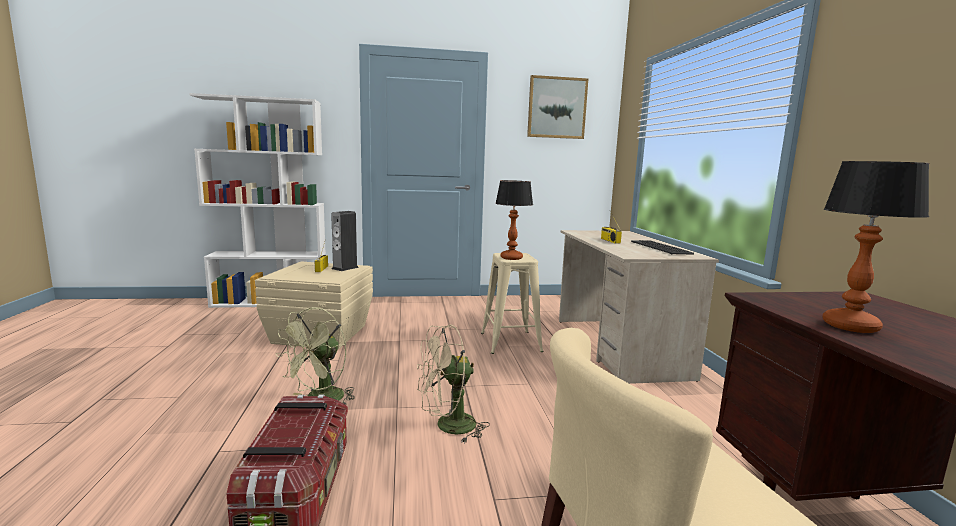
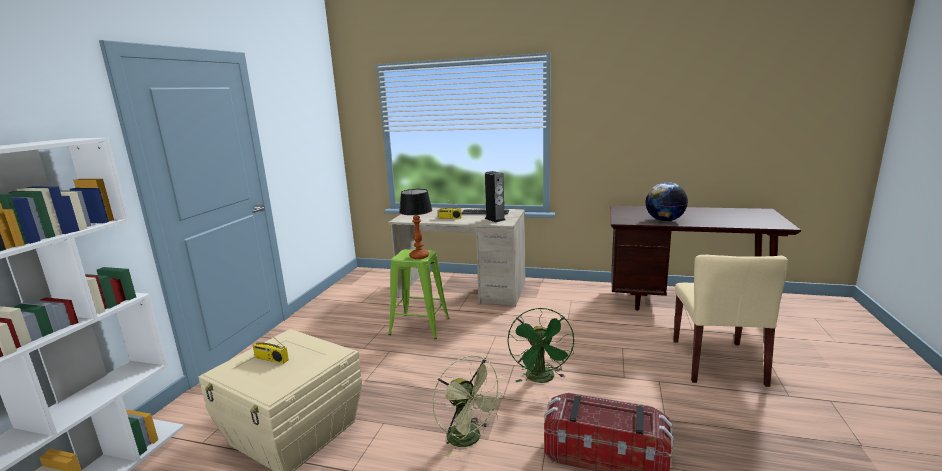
camera: 65 degrees left, 5 degrees up
(345, 268) = (285, 344): speaker -> speaker (495, 219)
(448, 427) = (542, 379): beige fan -> green fan
(510, 342) = (420, 326): beige stool -> green stool
(556, 108) = (303, 108): picture -> none
(849, 326) = (664, 220): table lamp -> globe

